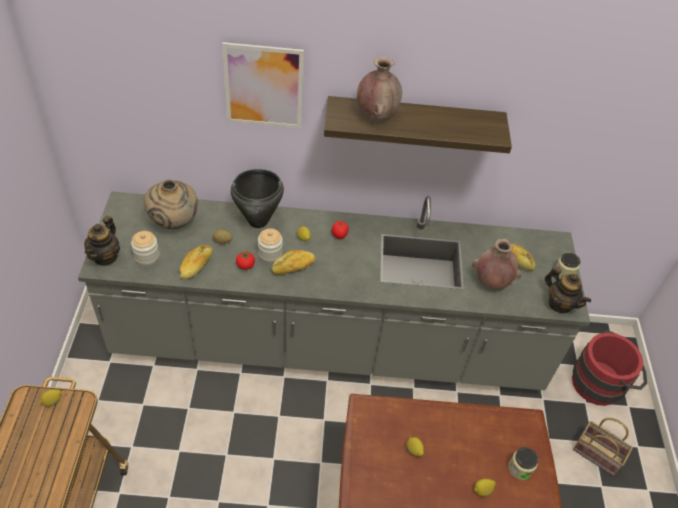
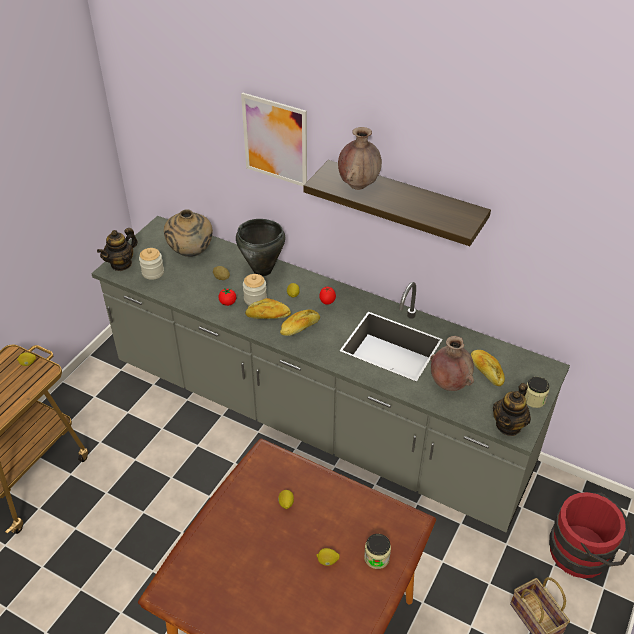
camera: 30 degrees right, 5 degrees down
(197, 266) = (188, 291): bread -> bread (300, 327)
(559, 304) = (509, 425): teapot -> teapot turned 45 degrees clockwise

